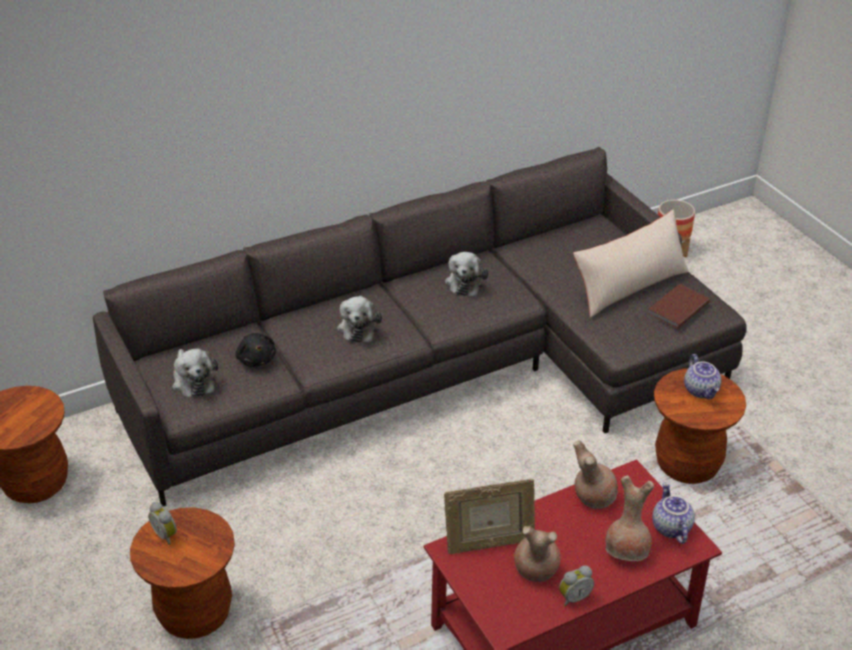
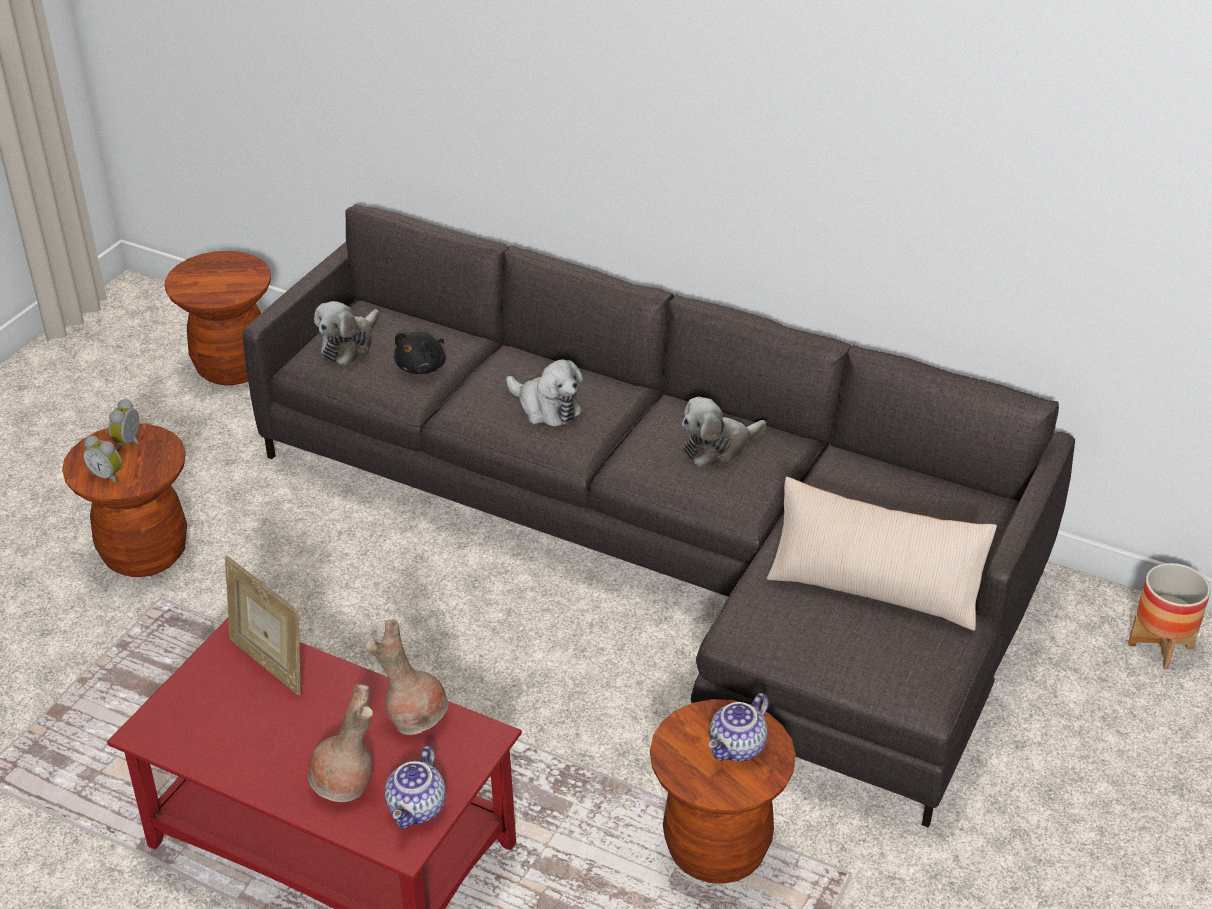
camera: 55 degrees right, 0 degrees up
(359, 327) = (546, 407): plush toy -> plush toy turned 105 degrees counterclockwise
(535, 571) = (253, 719): brown vase -> none
(573, 597) = (234, 768): alarm clock -> alarm clock (108, 476)
(670, 527) = (418, 809): teapot -> teapot turned 150 degrees clockwise
(676, 308) = (874, 650): brown book -> none

